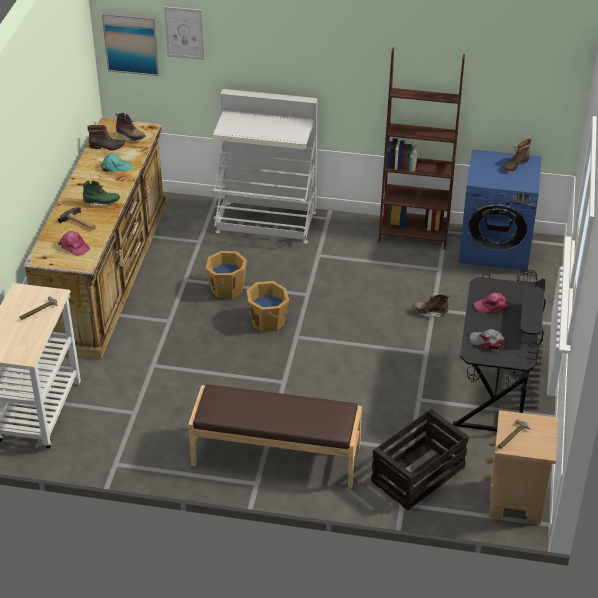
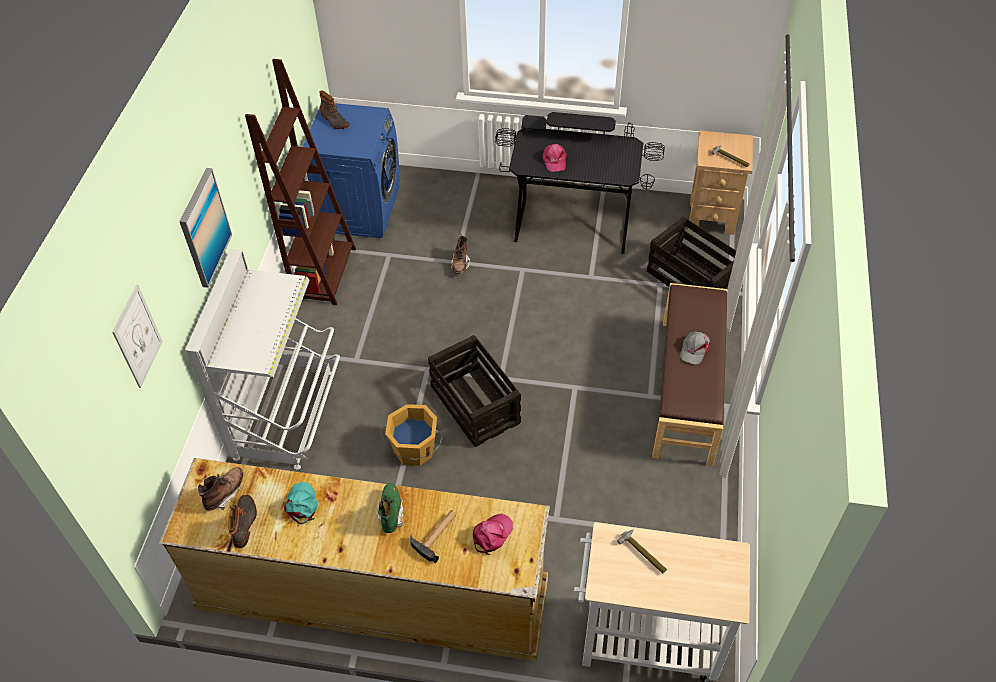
camera: 90 degrees left, 10 degrees up
(131, 43) = (111, 426): picture -> picture (204, 228)
(269, 321) = (474, 404): orange bucket -> crate
(487, 341) = (608, 166): grey cap -> grey cap (694, 349)

